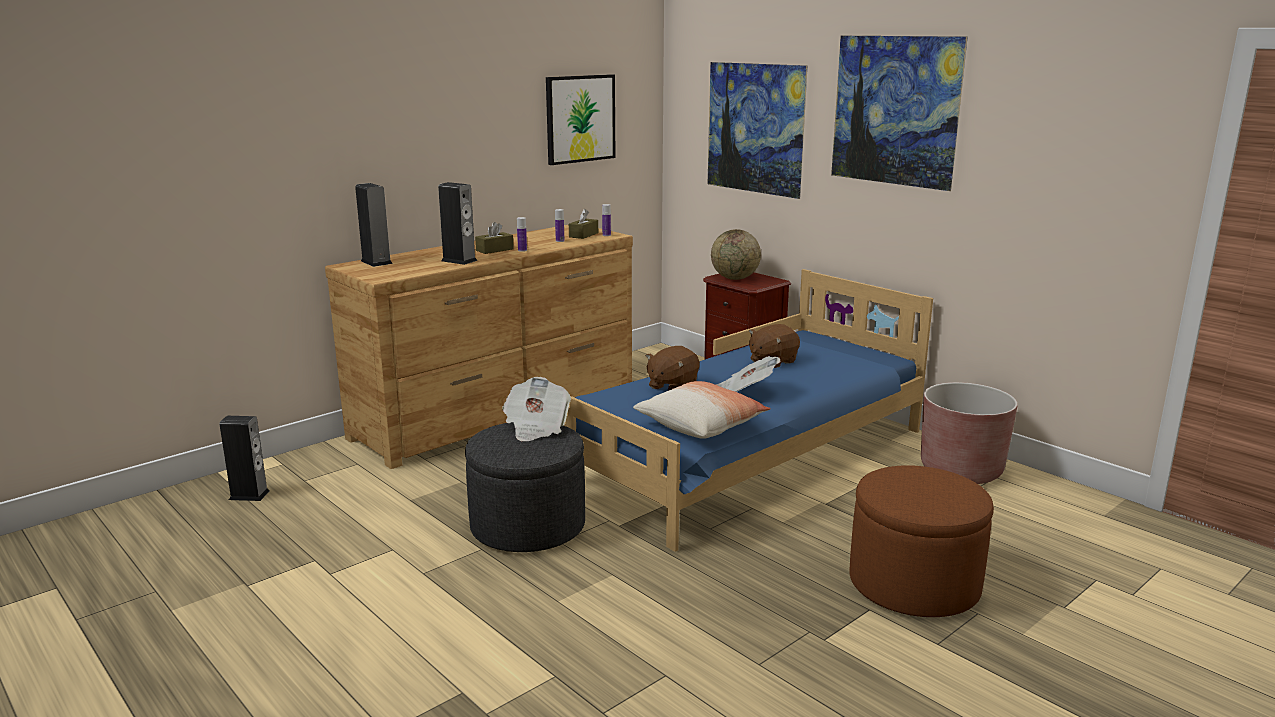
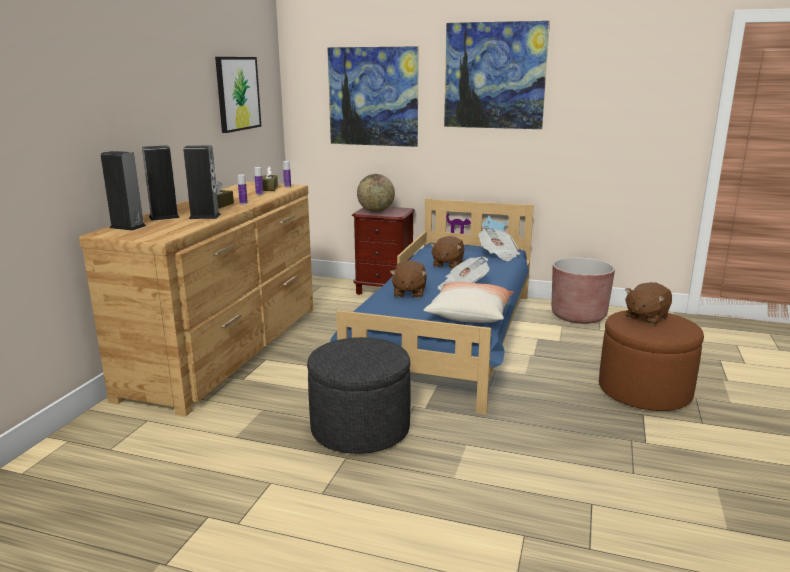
camera: 30 degrees left, 0 degrees up
(249, 495) = (64, 479): speaker -> speaker (164, 217)
(536, 427) = (354, 343): newspaper -> newspaper (498, 255)
(925, 480) = (645, 317): none -> brown plush toy

